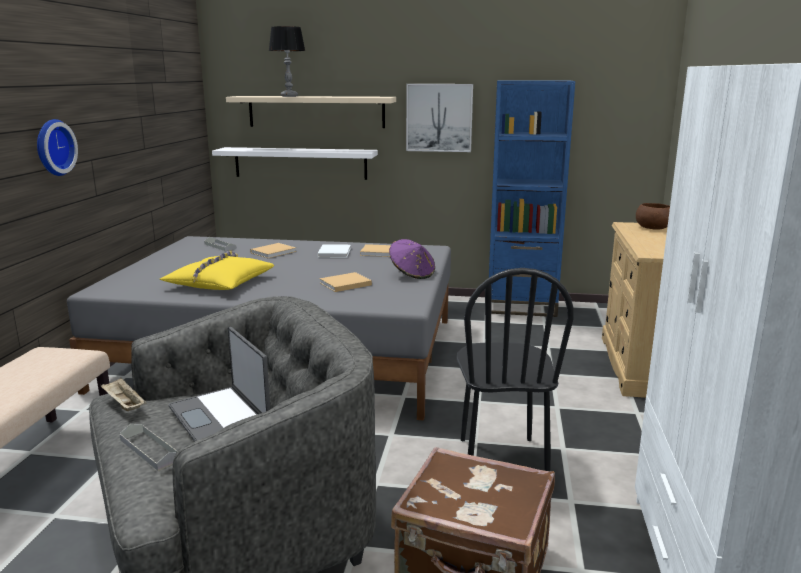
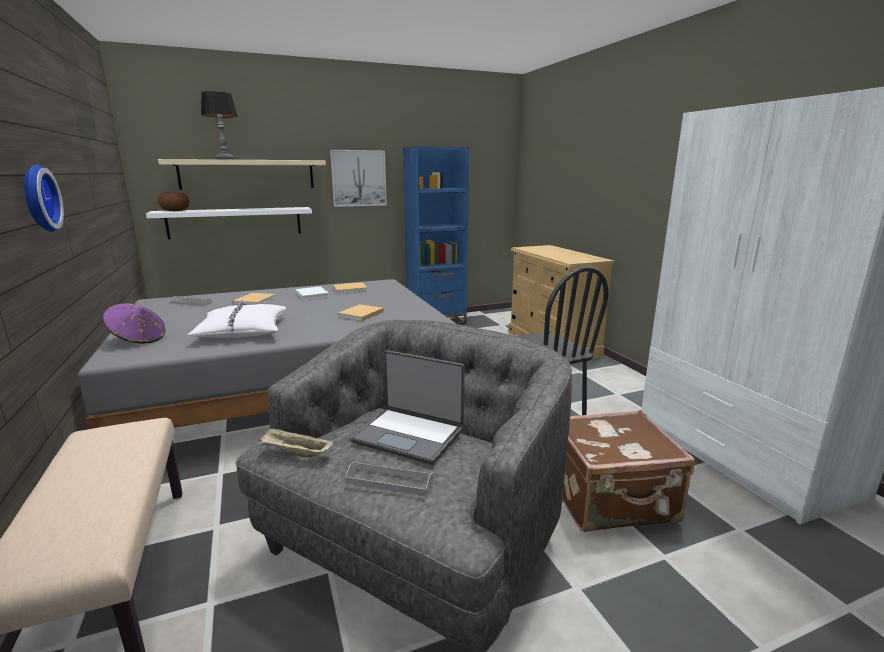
camera: 30 degrees left, 0 degrees up
(219, 282) = (242, 331): yellow pillow -> white pillow
(412, 274) = (401, 300): purple hat -> purple hat (138, 339)
(653, 228) = (541, 248): brown bowl -> brown bowl (175, 211)

